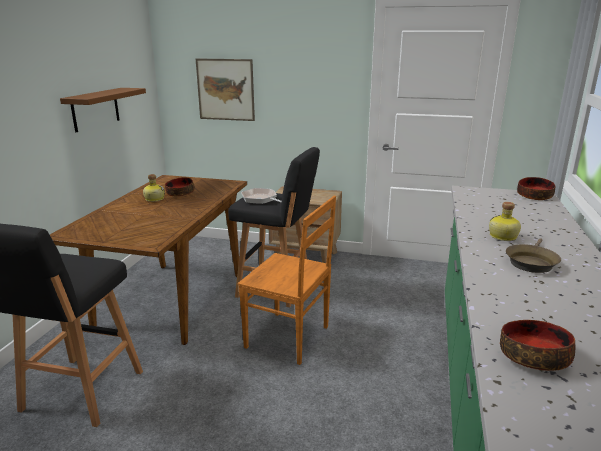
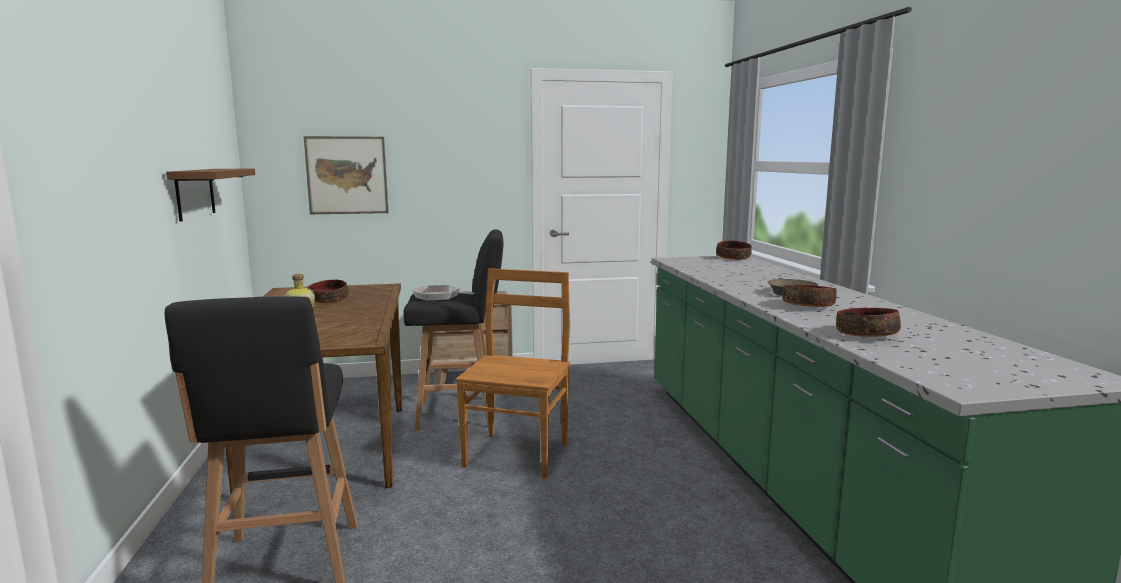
camera: 25 degrees left, 10 degrees down
(289, 338) = (517, 454): brown chair -> brown chair turned 75 degrees counterclockwise
(503, 237) = (746, 282): bottle -> none
(524, 290) = (808, 306): none -> bowl

